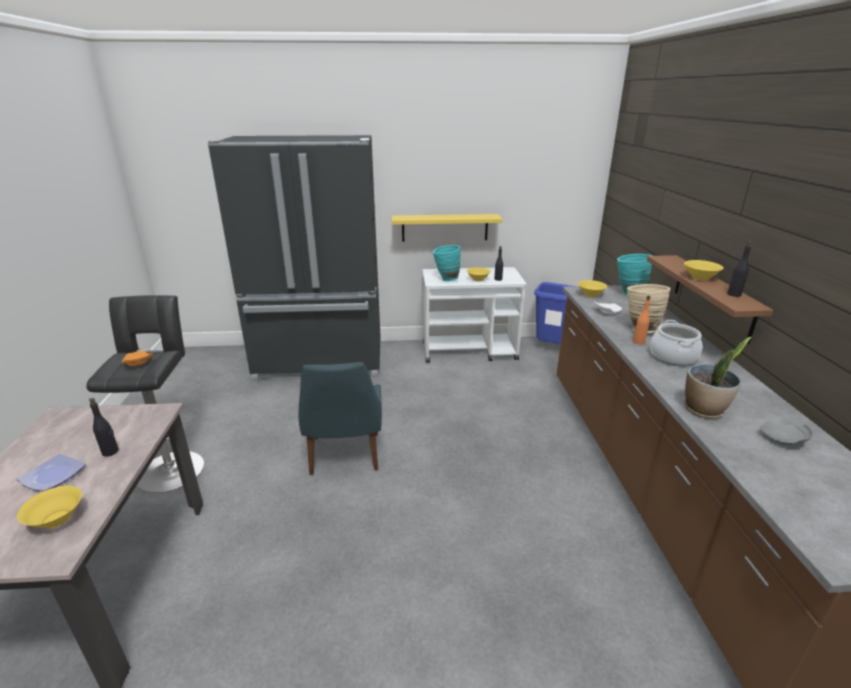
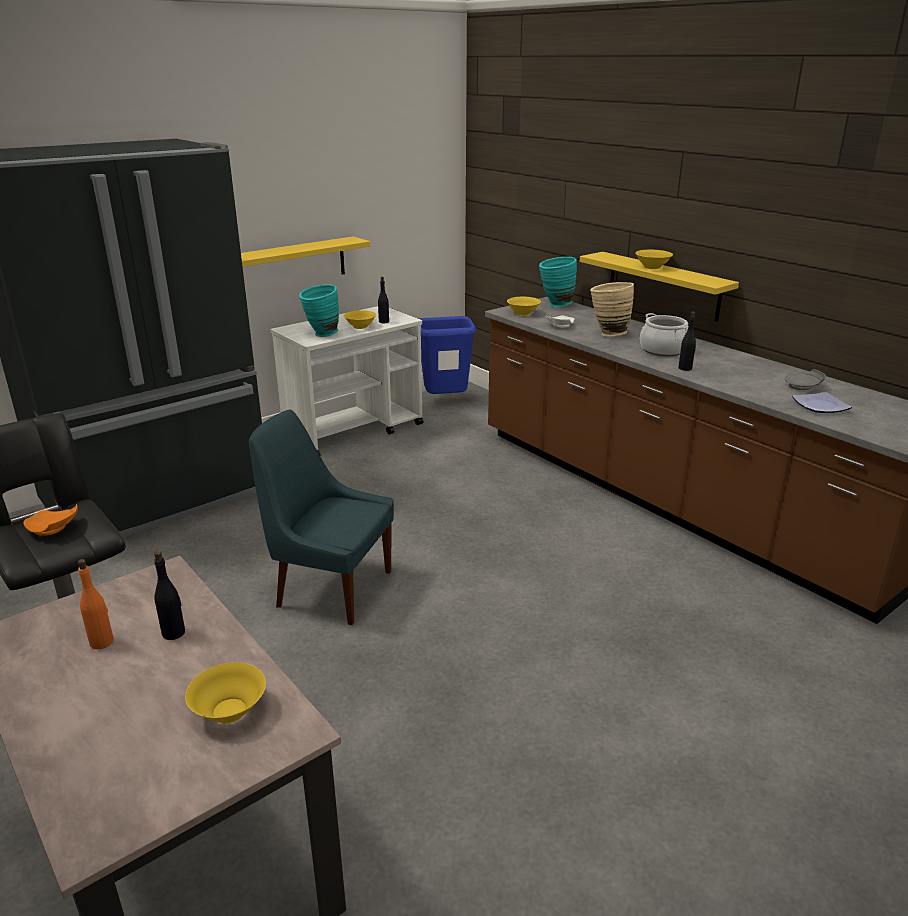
camera: 35 degrees left, 0 degrees up
(54, 475) = (135, 683): plate -> plate (819, 406)
(345, 455) = (330, 588): blue chair -> blue chair turned 150 degrees clockwise
(639, 342) = (621, 345): orange bottle -> orange bottle (102, 642)
(704, 410) = (734, 382): potted plant -> none
(713, 297) = (663, 286): brown shelf -> yellow shelf
(734, 294) = (697, 276): black bottle -> black bottle (685, 368)

